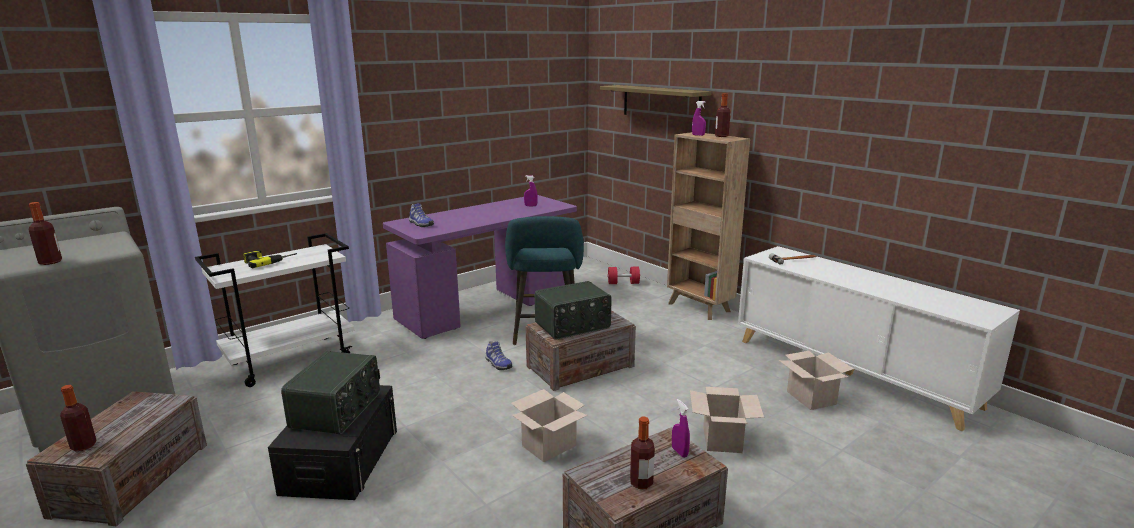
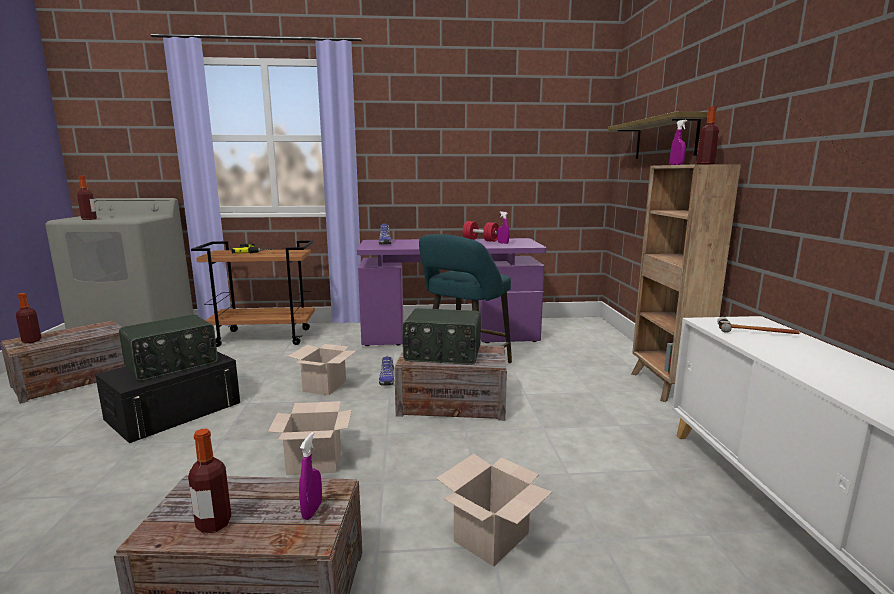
camera: 35 degrees right, 5 degrees down
(292, 360) = (265, 337): white cart -> brown cart
(623, 283) = (605, 345): red dumbbell -> red dumbbell (480, 240)
(812, 398) = (698, 542): cardboard box -> cardboard box (325, 387)

